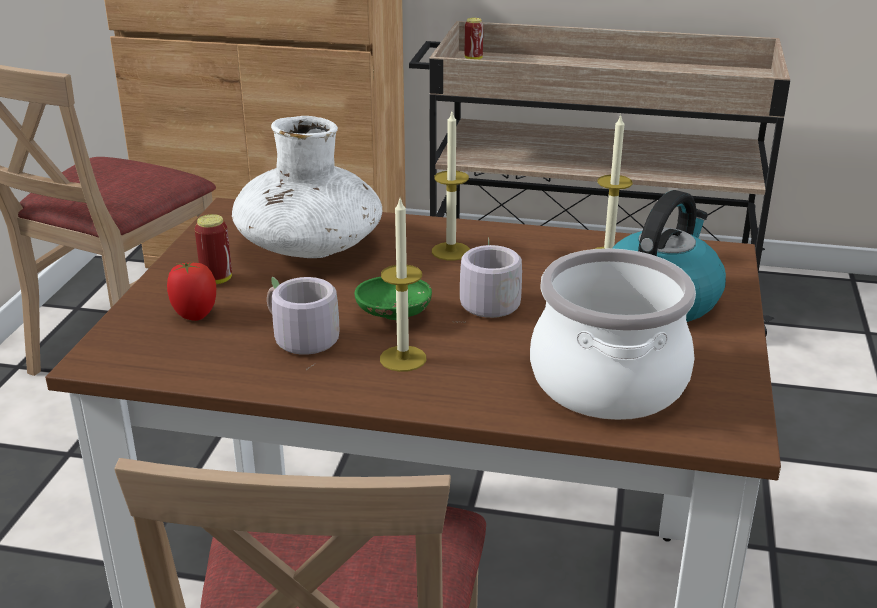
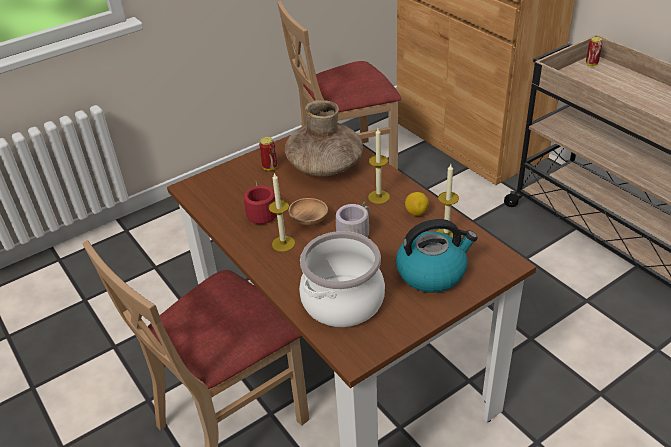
camera: 45 degrees right, 10 degrees up
(195, 314) = (241, 182): tomato -> none
(298, 340) = (260, 214): grey mug -> red mug
(310, 247) = (325, 166): white vase -> brown vase
(393, 315) = (309, 220): green bowl -> brown bowl
(530, 248) = (416, 212): none -> lemon

